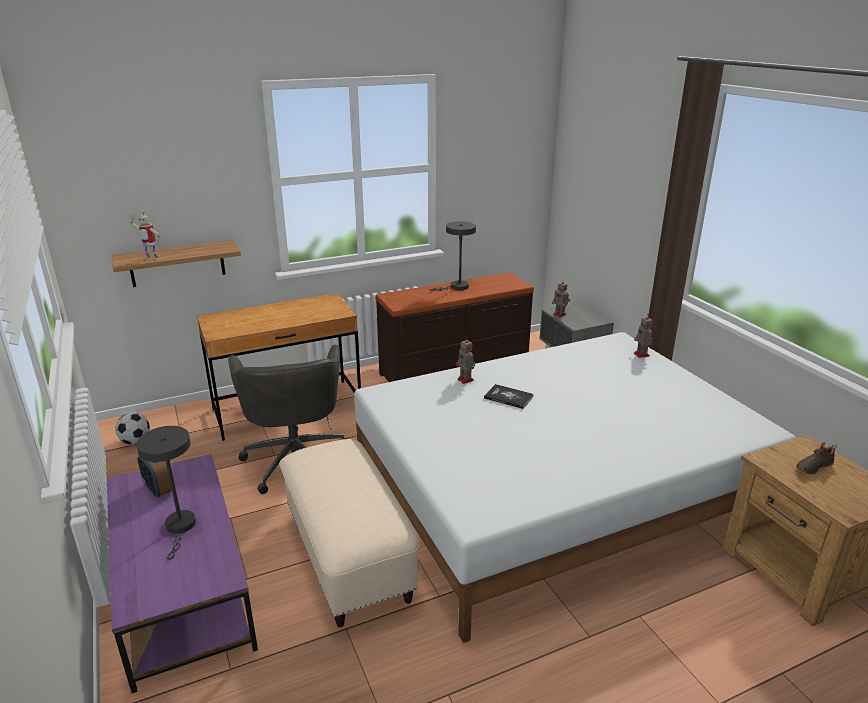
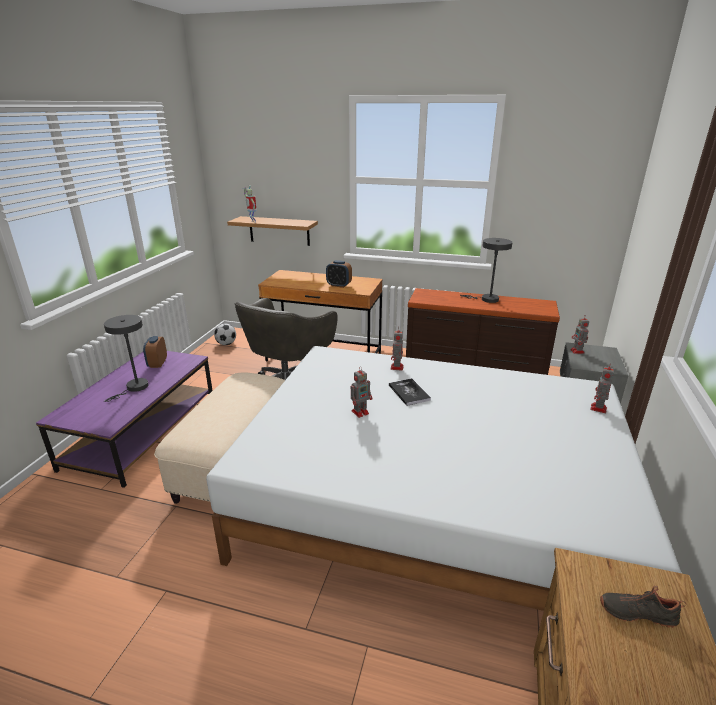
camera: 40 degrees right, 0 degrees up
(305, 314) = (339, 285): none -> alarm clock
(498, 430) = (361, 412): none -> toy robot

